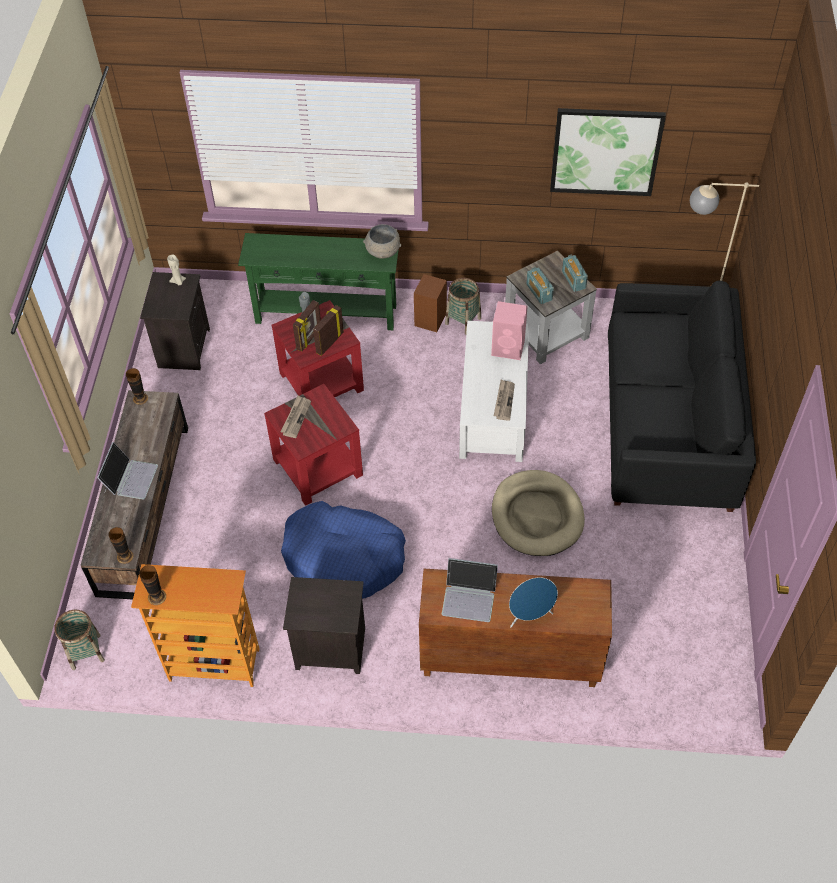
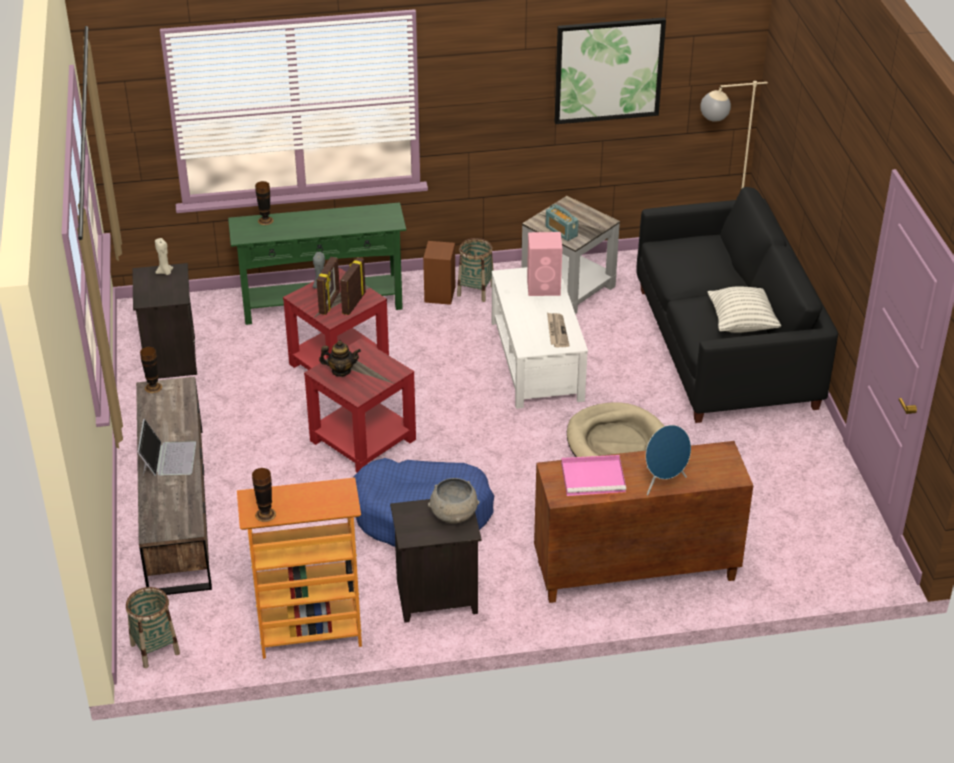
camera: 15 degrees left, 15 degrees down
(125, 556) = (188, 527): vase -> vase (265, 220)
(296, 417) = (341, 371): newspaper -> teapot
(383, 251) = (386, 213): grey bowl -> grey bowl (454, 514)
(469, 597) = (594, 477): laptop -> pink tray
(573, 280) = (593, 217): radio -> none
(673, 427) = (742, 323): none -> pillow

